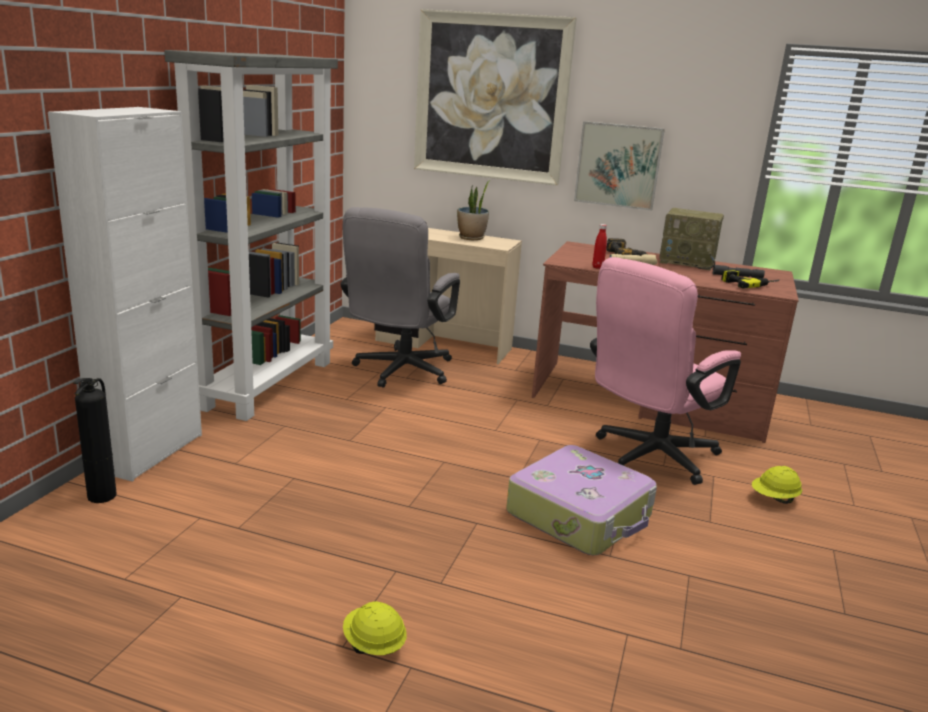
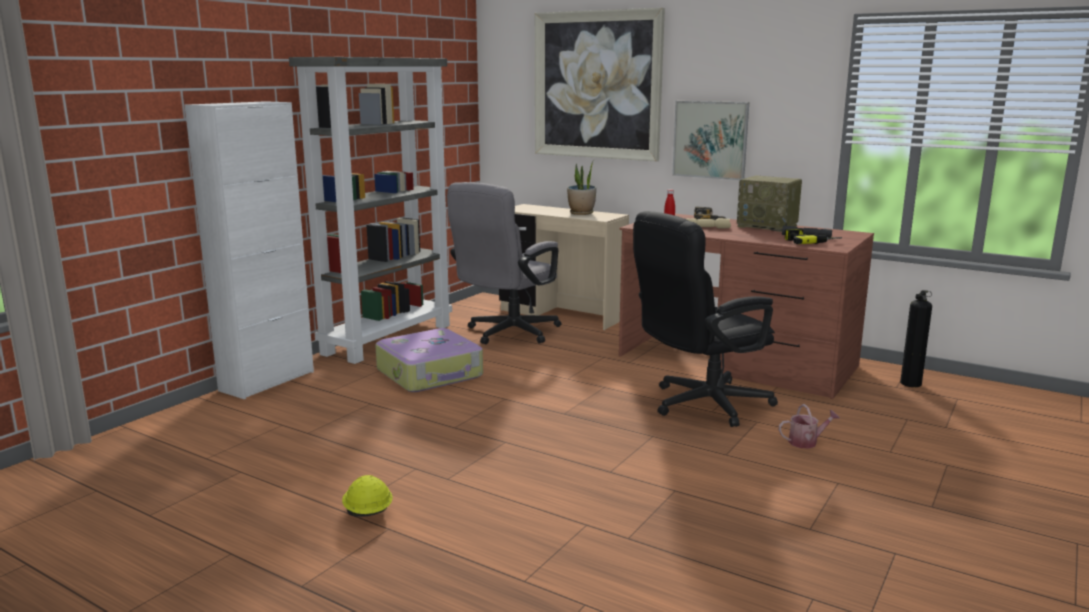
camera: 15 degrees right, 5 degrees down
(103, 495) = (218, 406): fire extinguisher -> fire extinguisher (910, 383)
(580, 515) = (603, 442): suitcase -> suitcase (431, 374)
(648, 458) = (700, 405): pink office chair -> black office chair
(774, 499) = (806, 442): yellow hard hat -> watering can

